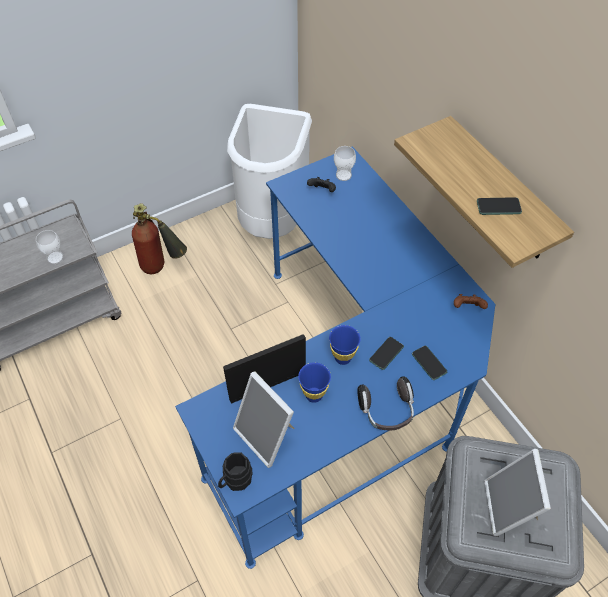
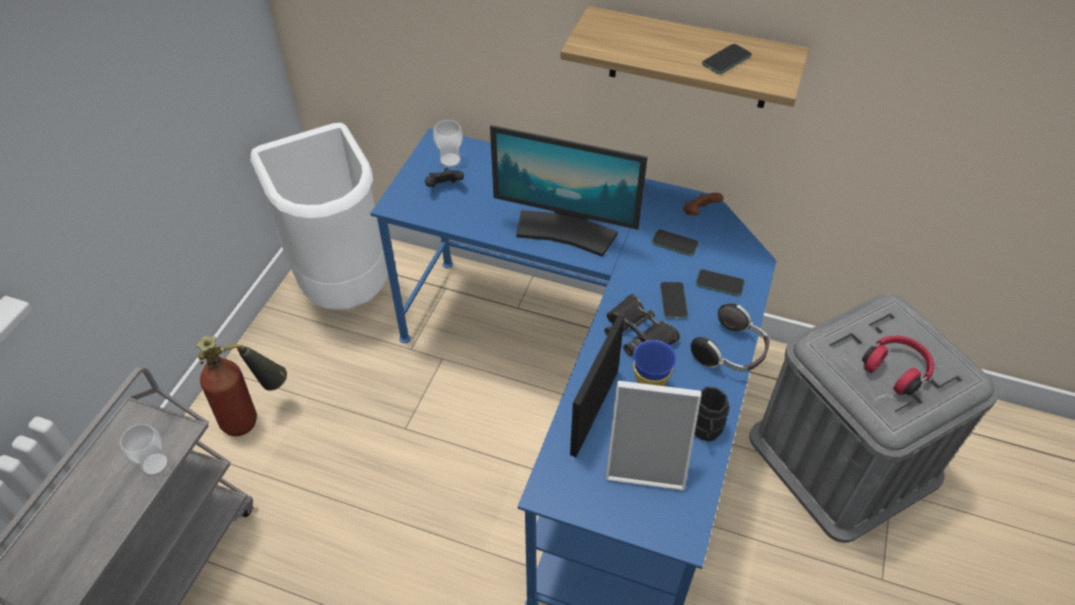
camera: 40 degrees left, 5 degrees down
(235, 480) = (664, 530): black mug -> black mug (705, 430)
(343, 357) = (638, 332): blue cup -> black binoculars
(366, 264) = (565, 231): none -> monitor
(428, 317) = (675, 243): none -> phone
(509, 508) = (896, 370): picture frame -> red headphones

